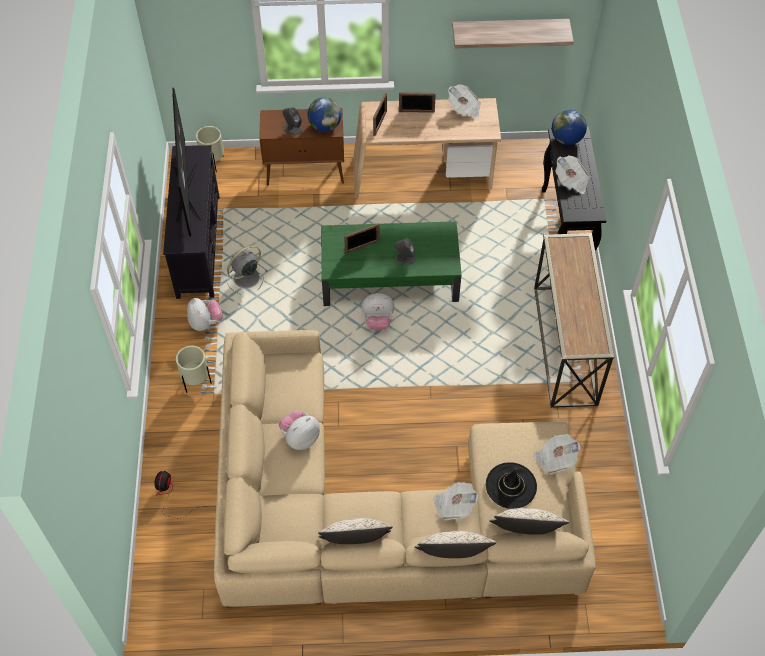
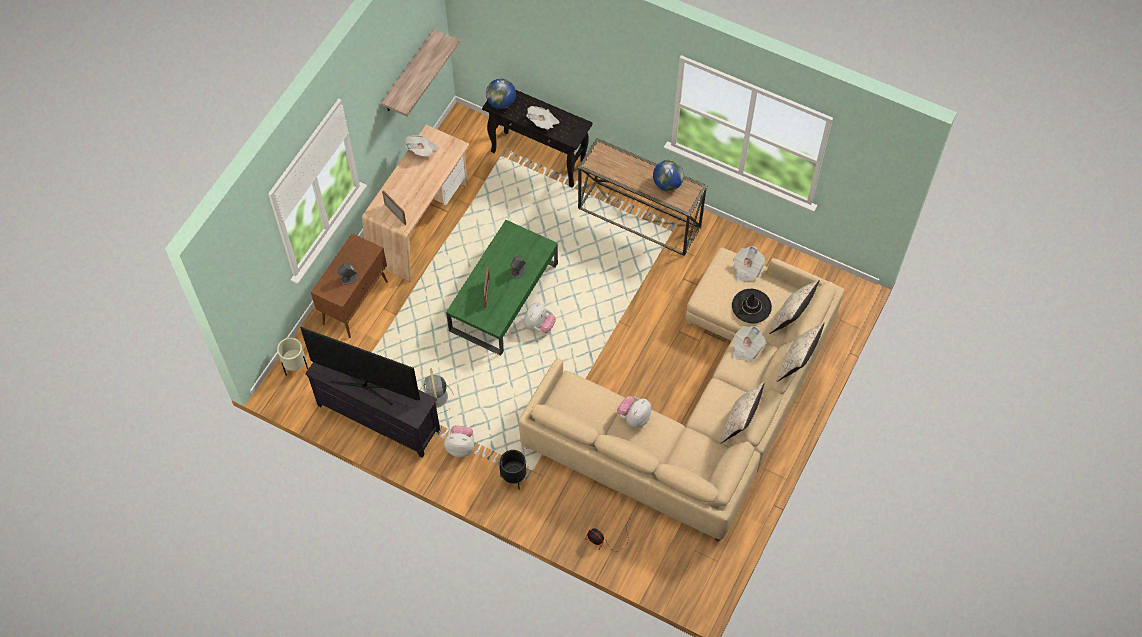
camera: 60 degrees left, 5 degrees up
(196, 382) = (513, 478): beige planter -> black planter
(300, 438) = (634, 417): plush toy -> plush toy turned 45 degrees clockwise
(325, 126) = (363, 254): globe -> globe (667, 184)
(416, 112) = (401, 183): picture frame -> none

